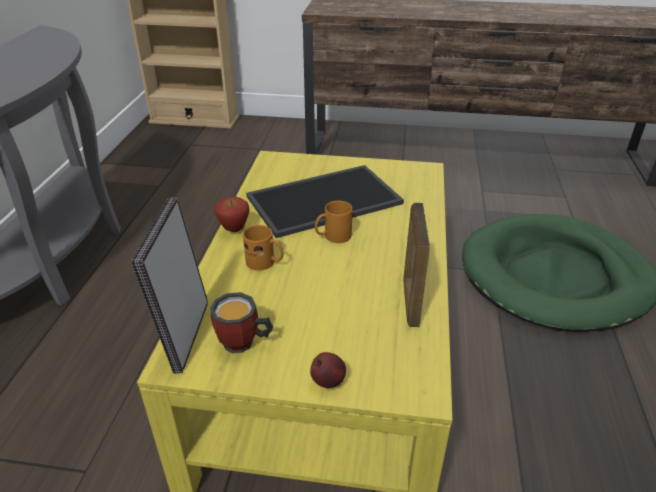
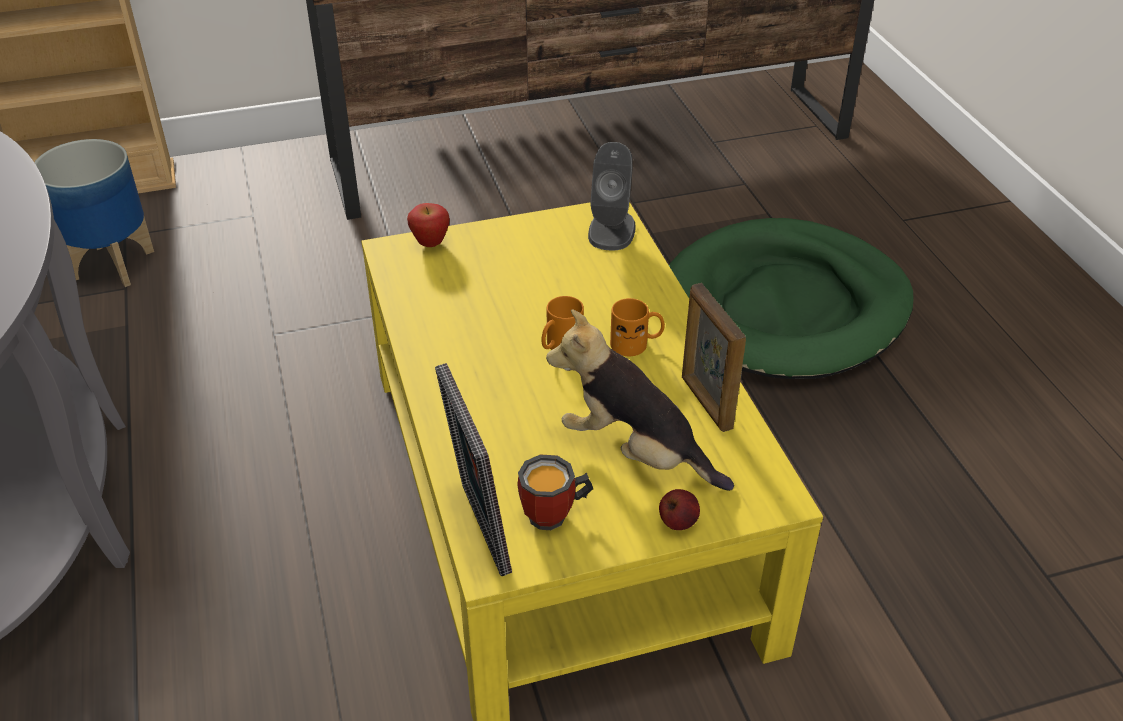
camera: 25 degrees left, 5 degrees up
(175, 155) = (112, 264): none -> planter
(234, 230) = (425, 374): apple -> apple (430, 244)
(265, 263) = (502, 407): orange mug -> orange mug (636, 344)
(324, 199) = (510, 294): tray -> none
(333, 320) = (635, 452): none -> plush toy
(419, 179) = (612, 230): none -> grey speaker

